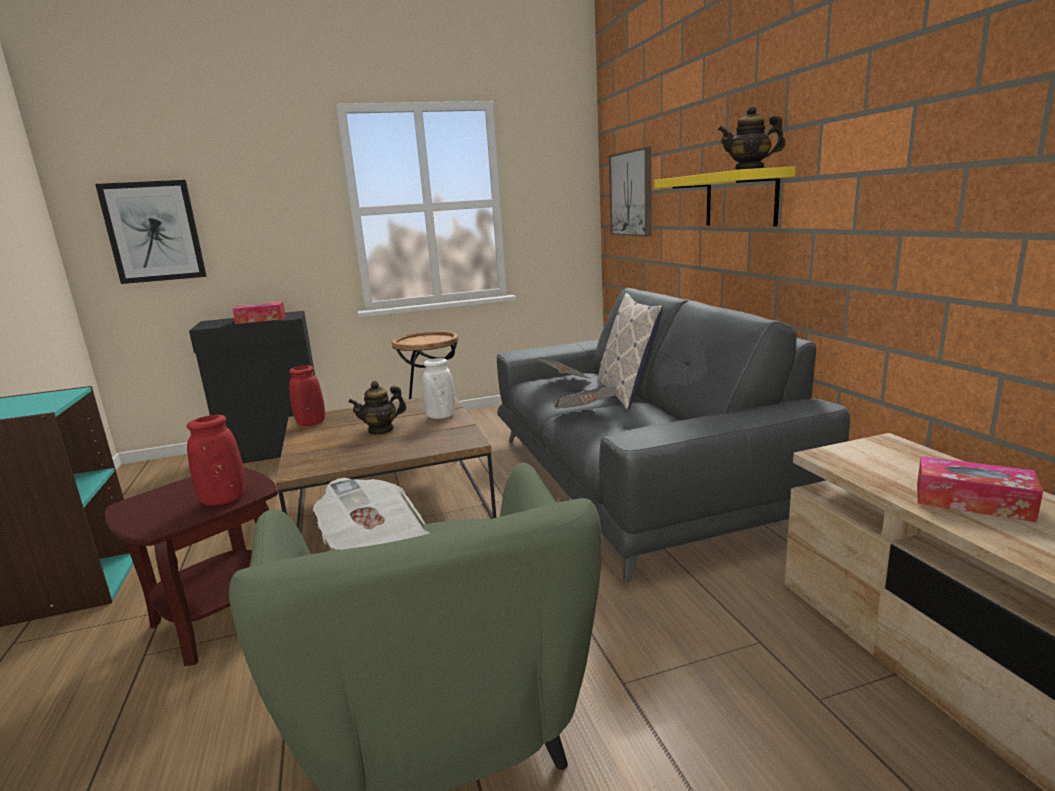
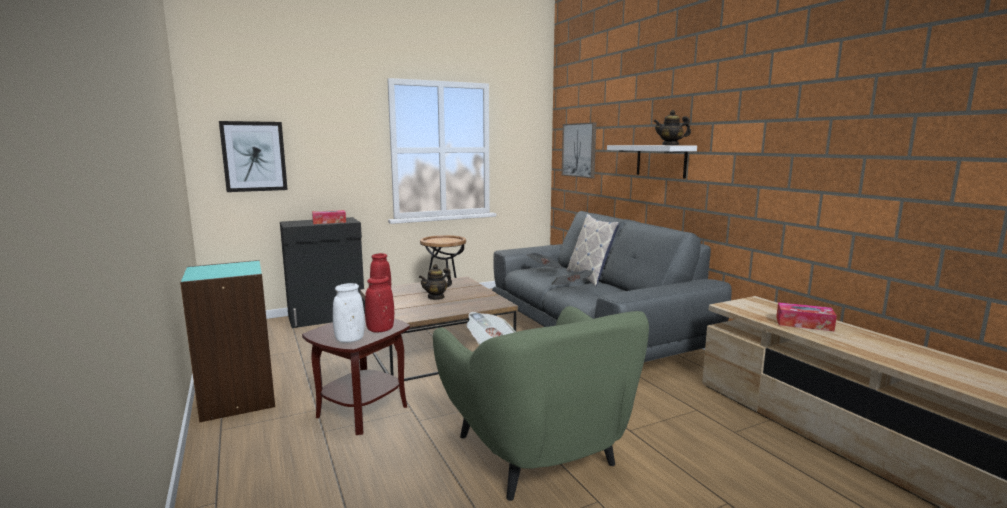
camera: 10 degrees left, 5 degrees down
(441, 416) = (471, 290): white vase -> white vase (350, 340)
(740, 199) = (661, 160): yellow shelf -> white shelf

